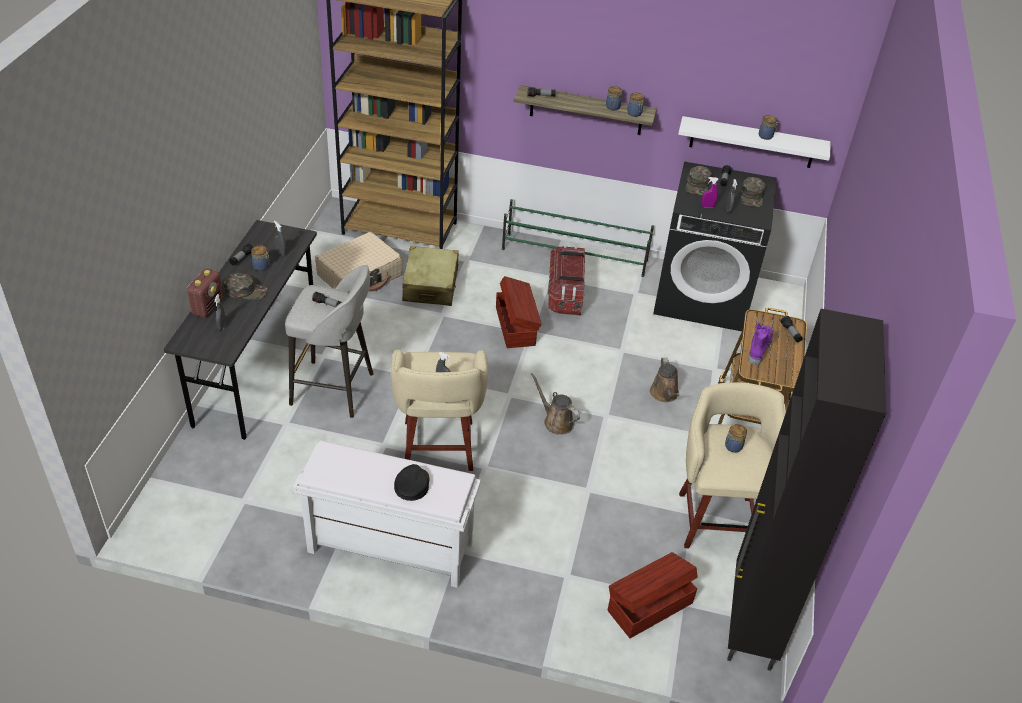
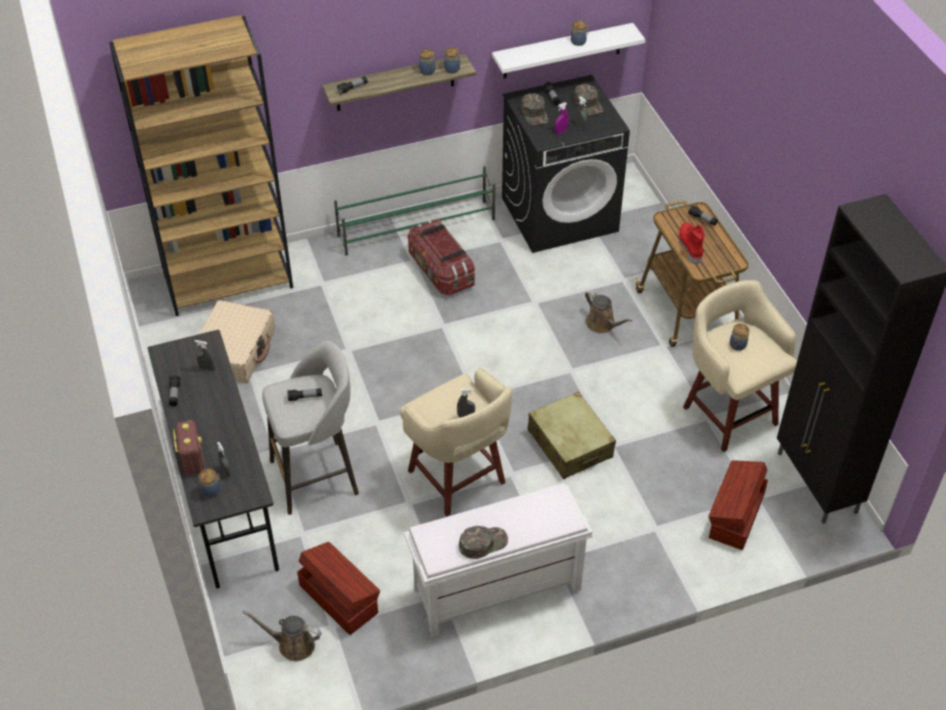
camera: 30 degrees left, 5 degrees up
(246, 290) = (212, 425): green cap -> green cap (483, 543)
(262, 267) = (203, 393): jar -> jar (212, 491)
(411, 485) = (523, 521): black cap -> none
(430, 285) = (311, 325): beige suitcase -> beige suitcase (570, 444)
(516, 325) = (424, 326): brown storage box -> brown storage box (339, 597)
(556, 421) = (535, 398): brown watering can -> brown watering can (292, 644)
(758, 348) = (689, 247): purple boot -> red boot

